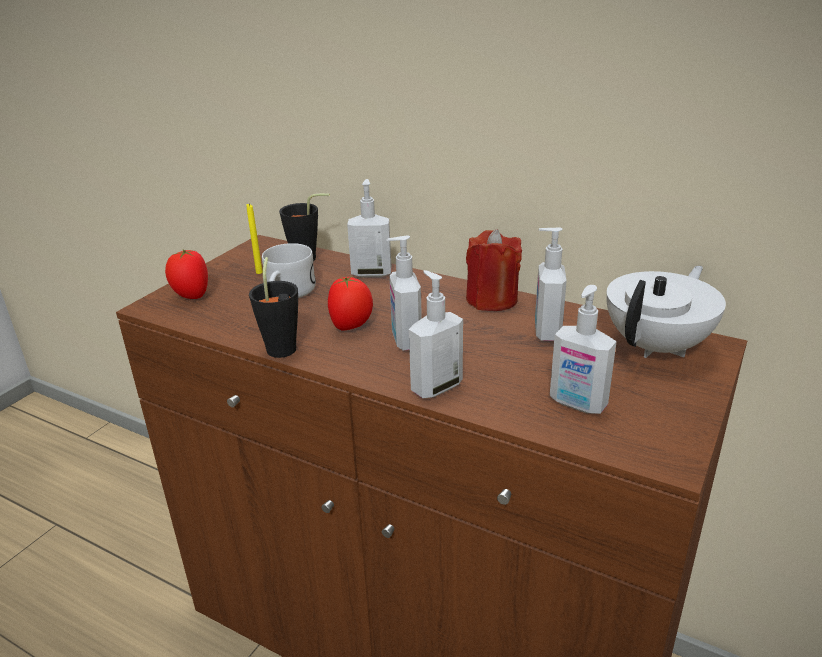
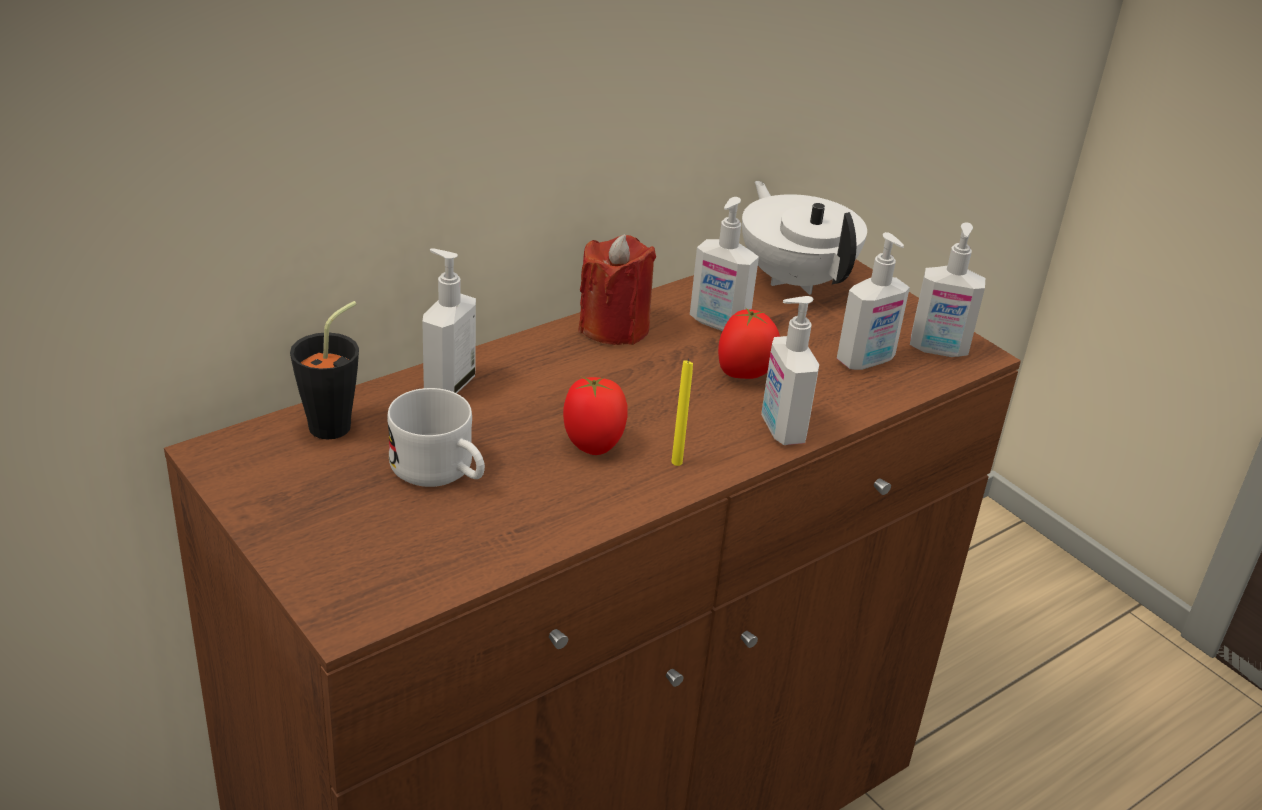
camera: 70 degrees left, 5 degrees up
(191, 296) = (352, 566): tomato -> tomato (745, 375)
(259, 272) = (334, 480): yellow candle -> yellow candle (676, 462)
(282, 346) = (598, 513): black cup -> none
(405, 341) = (663, 417): soap dispenser -> soap dispenser (938, 349)

